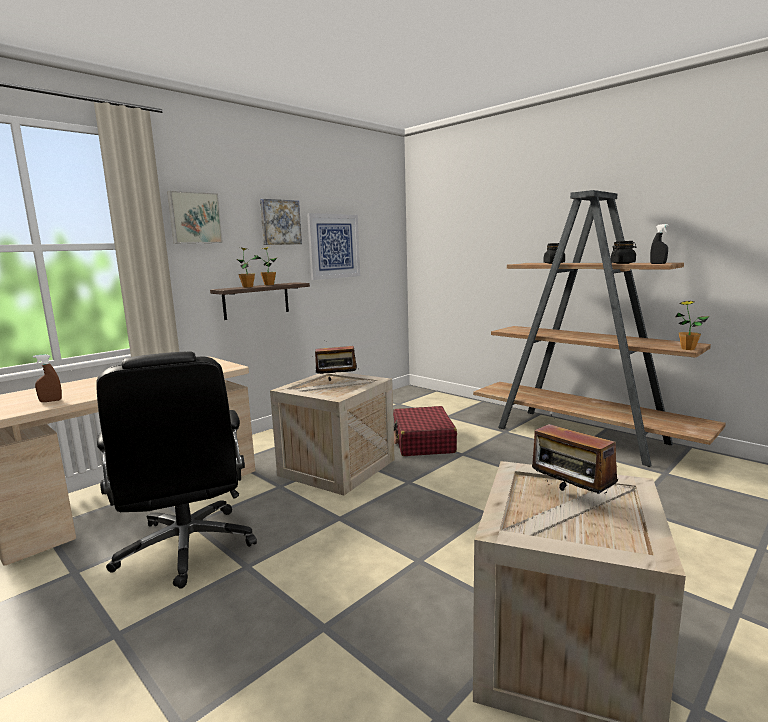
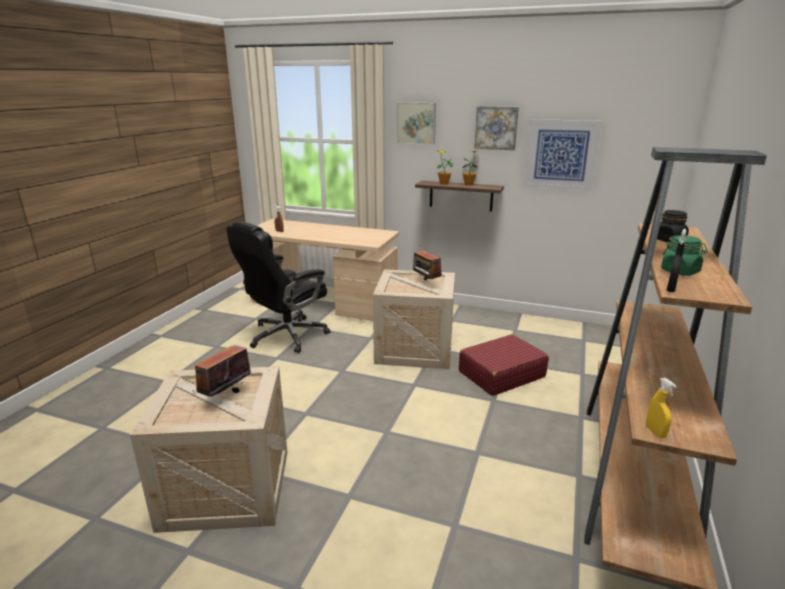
camera: 65 degrees right, 10 degrees up
(622, 263) = (680, 271): black jar -> green jar
(688, 348) = (655, 432): potted plant -> yellow spray bottle

